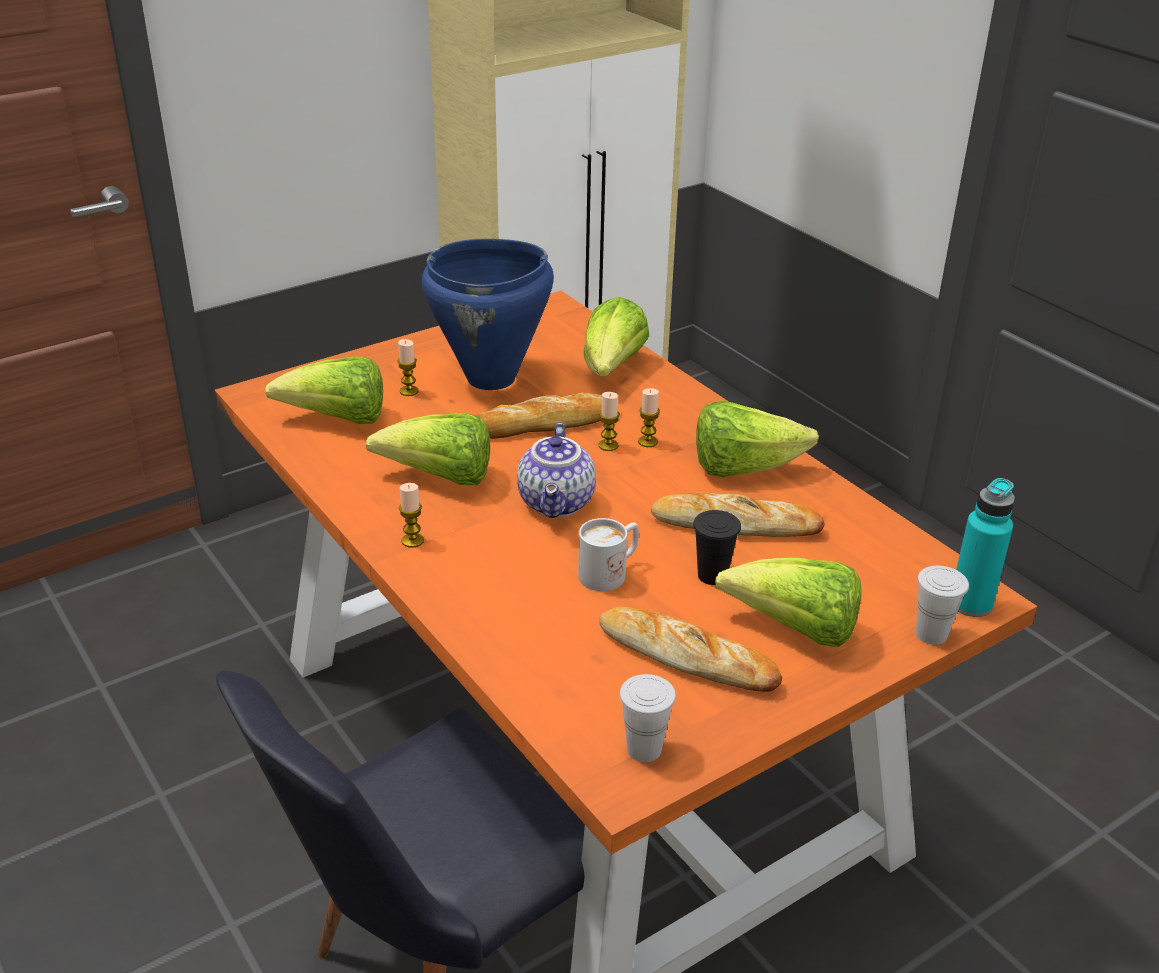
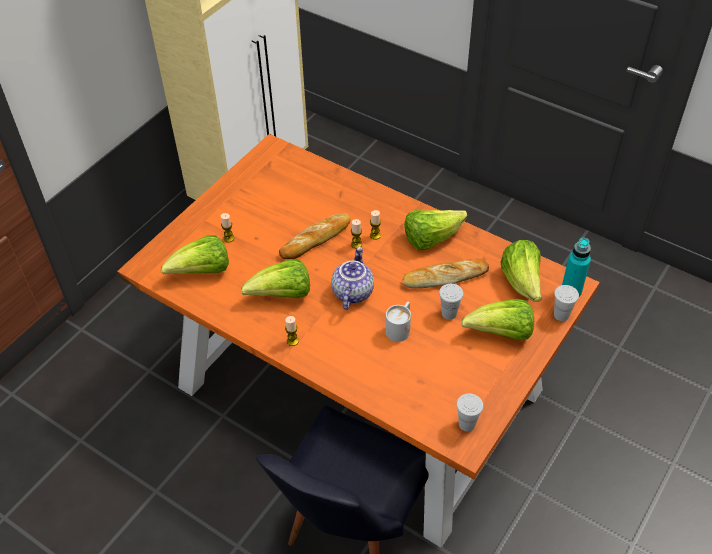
camera: 20 degrees left, 15 degrees up
(492, 379) = (269, 215): blue cooking pot -> none
(558, 503) = (352, 292): teapot -> teapot turned 150 degrees counterclockwise
(612, 369) = (329, 187): lettuce -> lettuce (522, 282)
(687, 657) = (460, 366): bread -> none
(712, 576) = (449, 313): black cup -> white cup

